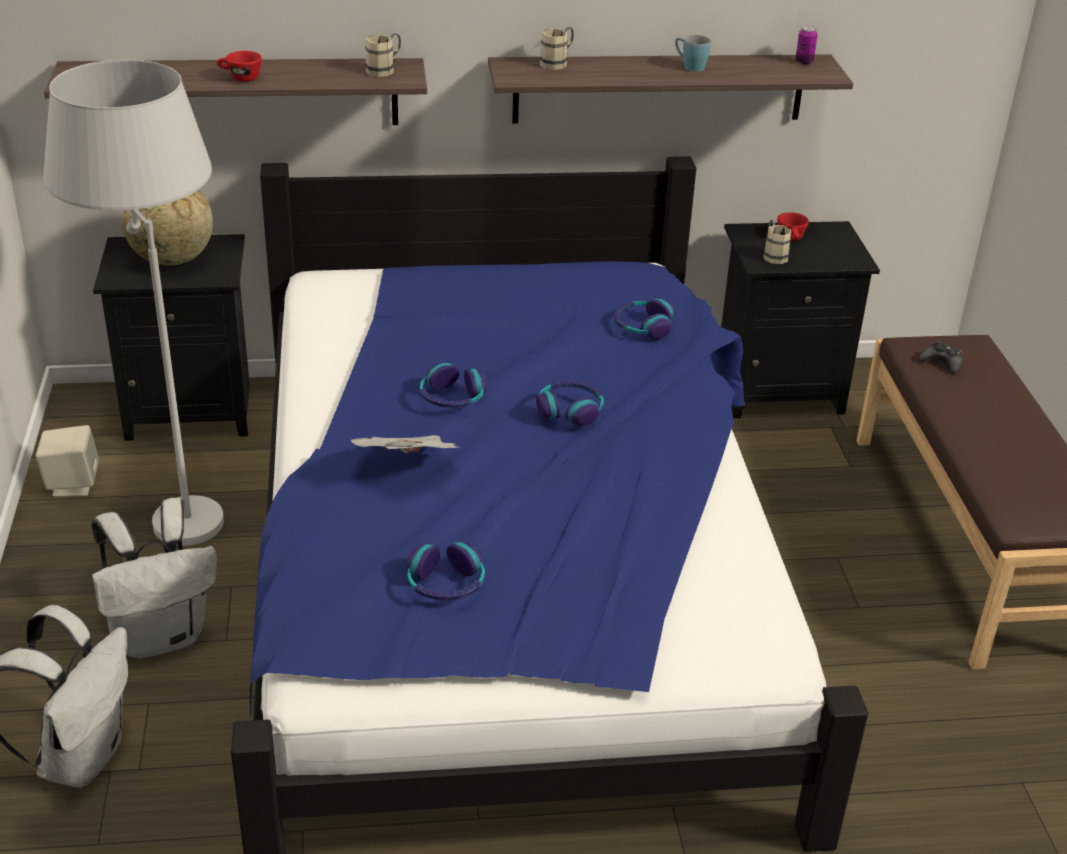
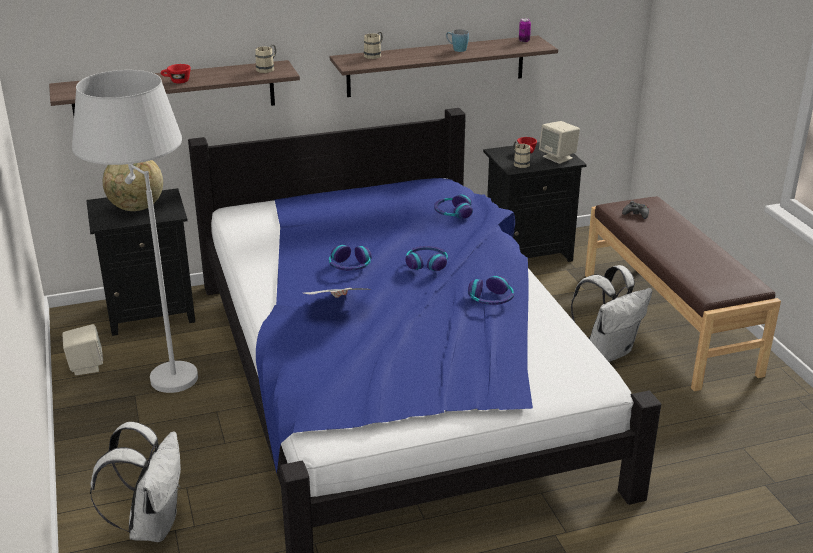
camera: 10 degrees left, 5 degrees down
(161, 636) = (180, 447): white backpack -> white backpack (608, 351)
(446, 583) = (387, 367): headphones -> headphones (491, 299)
(838, 252) = (558, 157): none -> beige speaker

